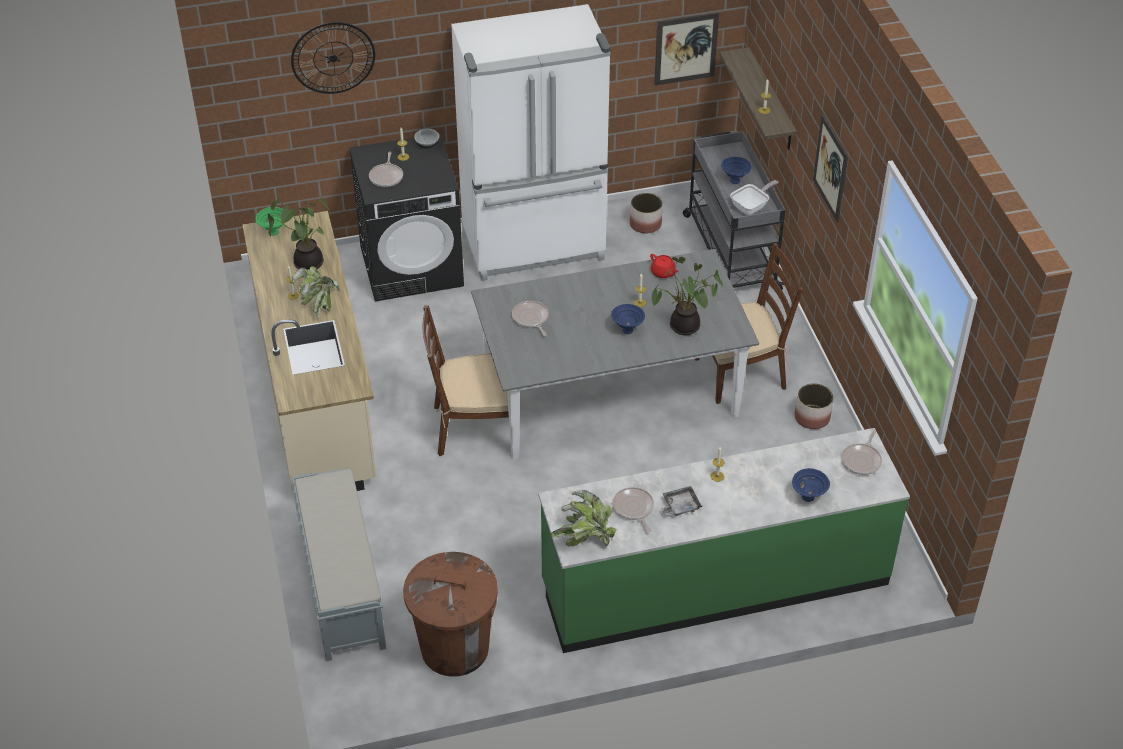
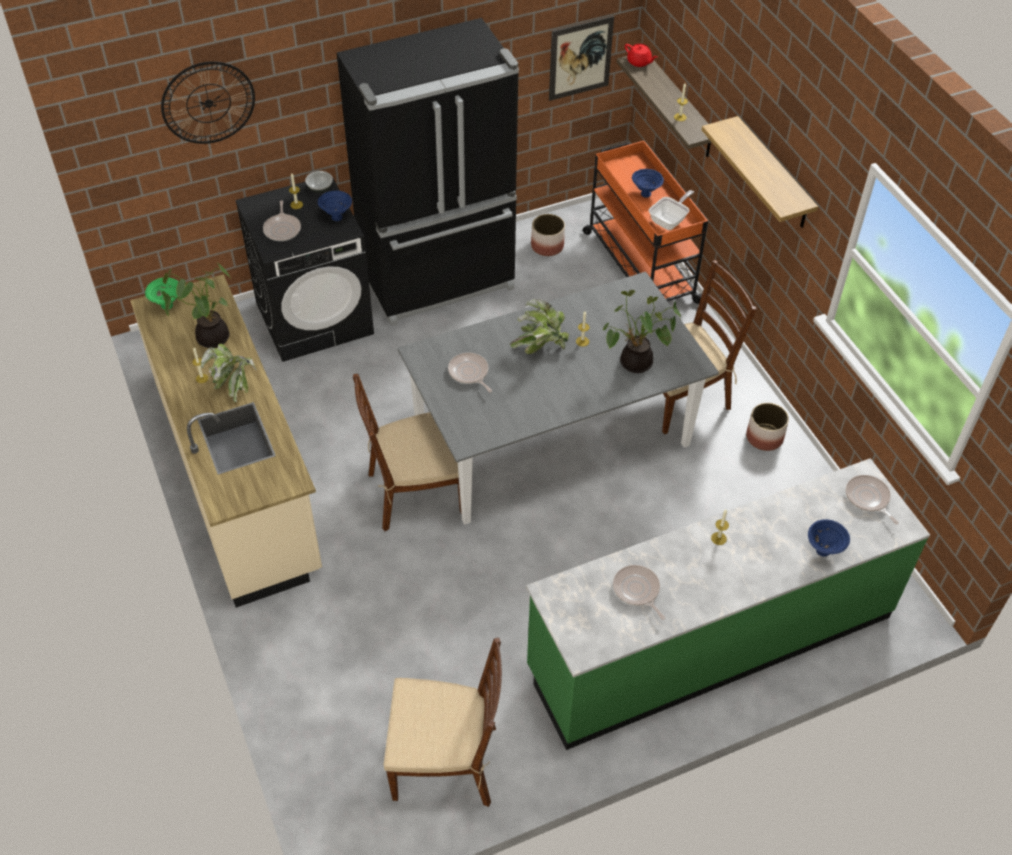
camera: 10 degrees left, 5 degrees up
(341, 584) = (304, 701): grey bench -> none
(455, 648) = (446, 762): brown trash can -> brown chair
(535, 246) = (439, 281): white fridge -> black fridge
(585, 537) = (591, 635): potted plant -> potted plant (540, 345)
(626, 330) = (575, 374): blue bowl -> blue bowl (336, 217)
(663, 273) = (599, 304): red teapot -> red teapot (639, 62)
(680, 506) = (687, 580): grey tray -> none
(730, 251) = (639, 266): grey cart -> orange cart
(830, 168) = (773, 174): picture -> shelf
(862, 460) = (868, 498): frying pan -> frying pan turned 135 degrees clockwise

